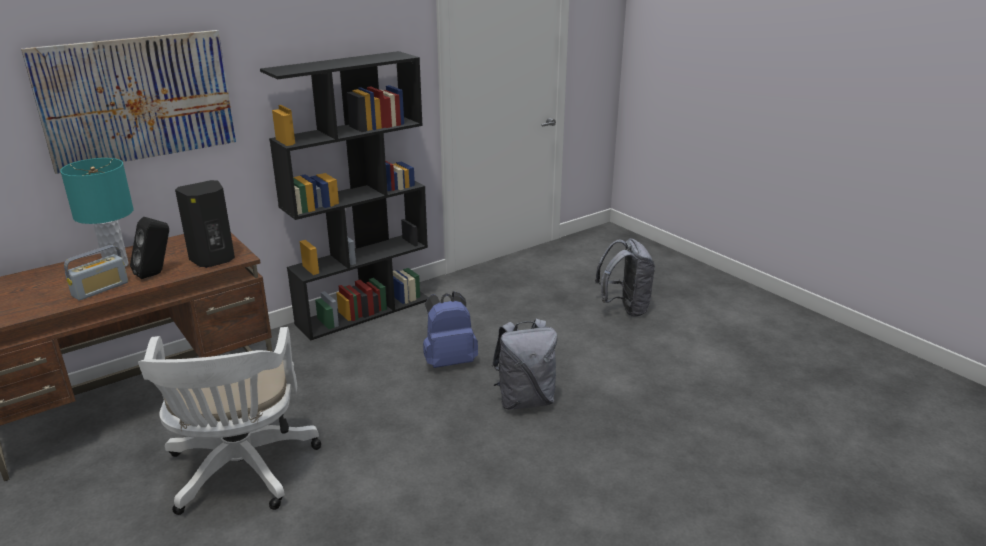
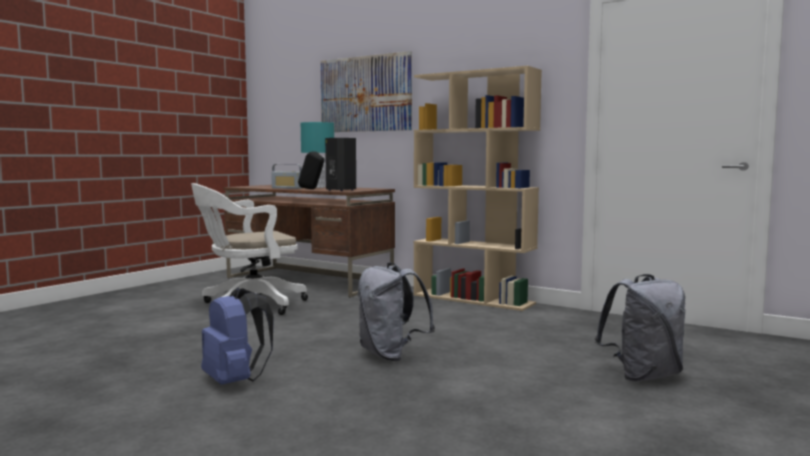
camera: 70 degrees right, 20 degrees down
(364, 311) = (473, 299): black bookcase -> beige bookcase
(449, 361) = (428, 327): blue backpack -> blue backpack (235, 381)

